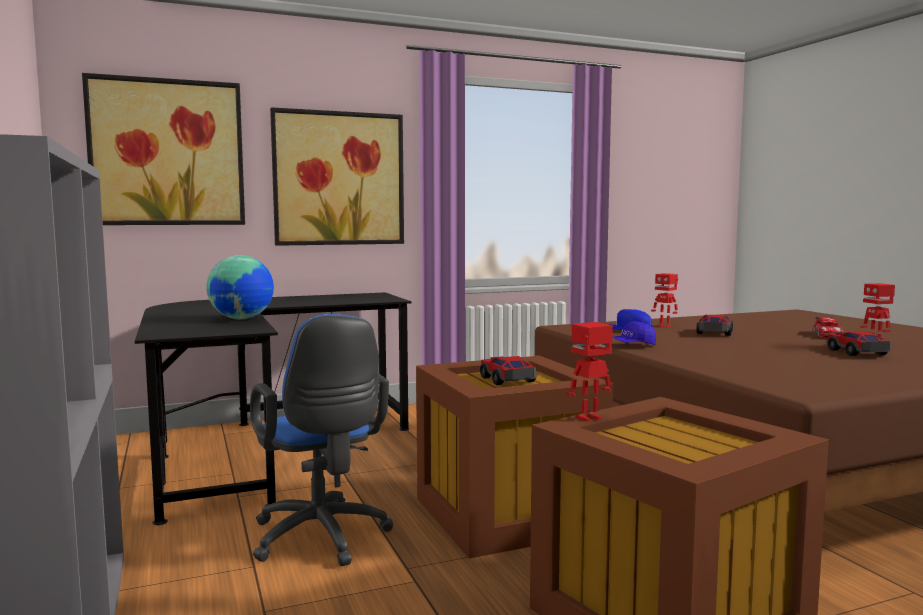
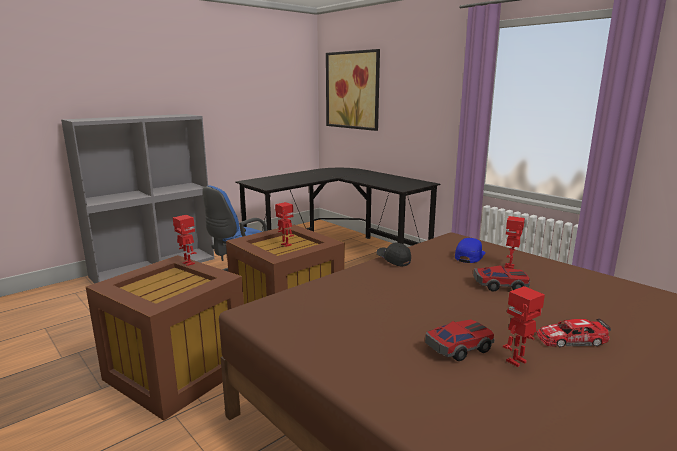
camera: 70 degrees right, 10 degrees up
(242, 319) = (299, 181): globe -> none
(339, 179) = (423, 105): picture -> none
(507, 380) = (285, 245): toy car -> toy robot
(632, 345) = (393, 260): blue cap -> black cap

